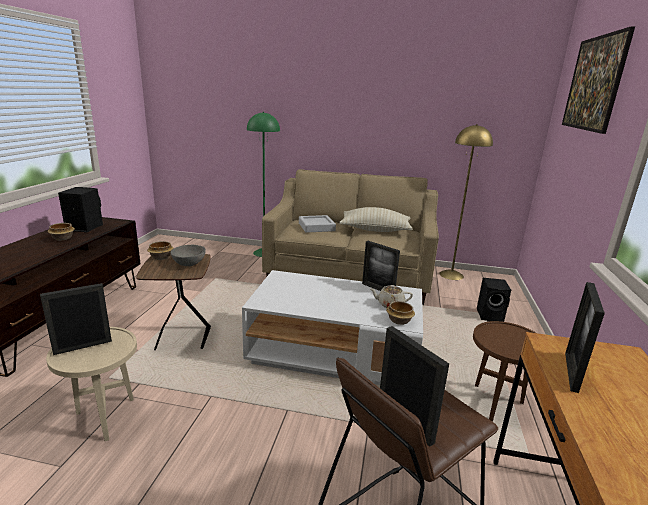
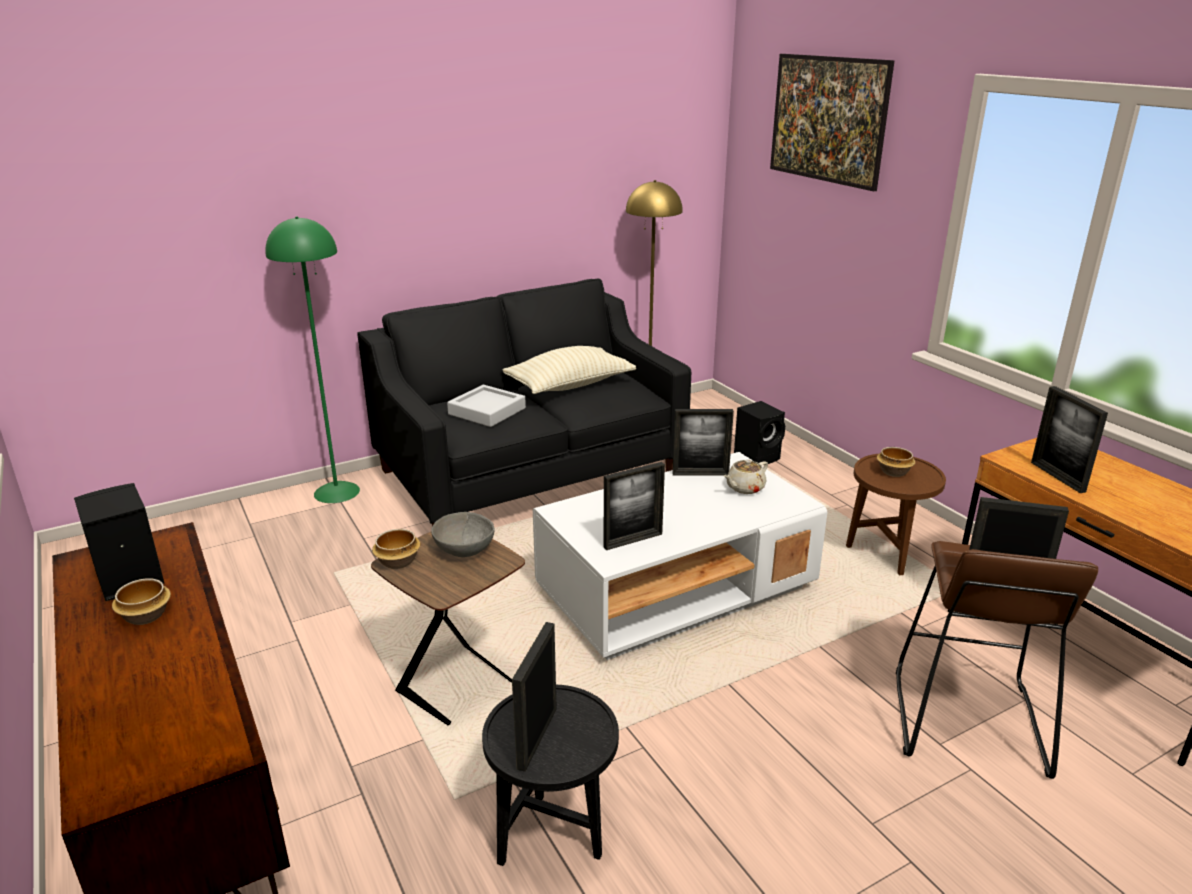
camera: 40 degrees left, 5 degrees up
(106, 420) = (553, 841): beige side table -> black side table
(285, 300) = (633, 540): none -> picture frame
(350, 275) = (529, 474): beige sofa -> black sofa
(398, 320) = (783, 503): bowl -> bowl (893, 472)

